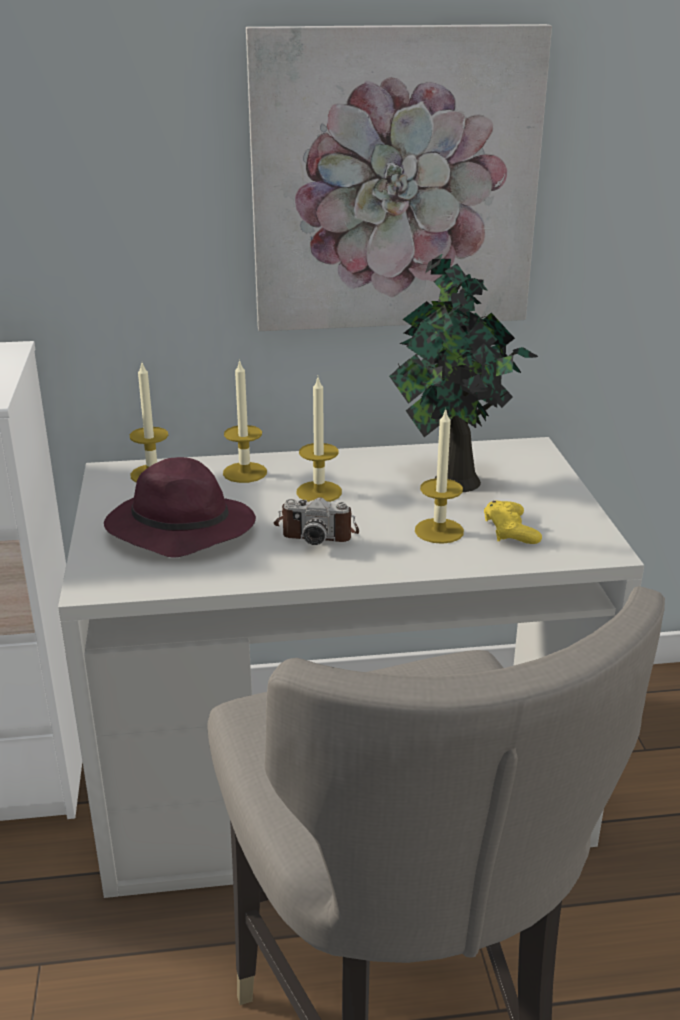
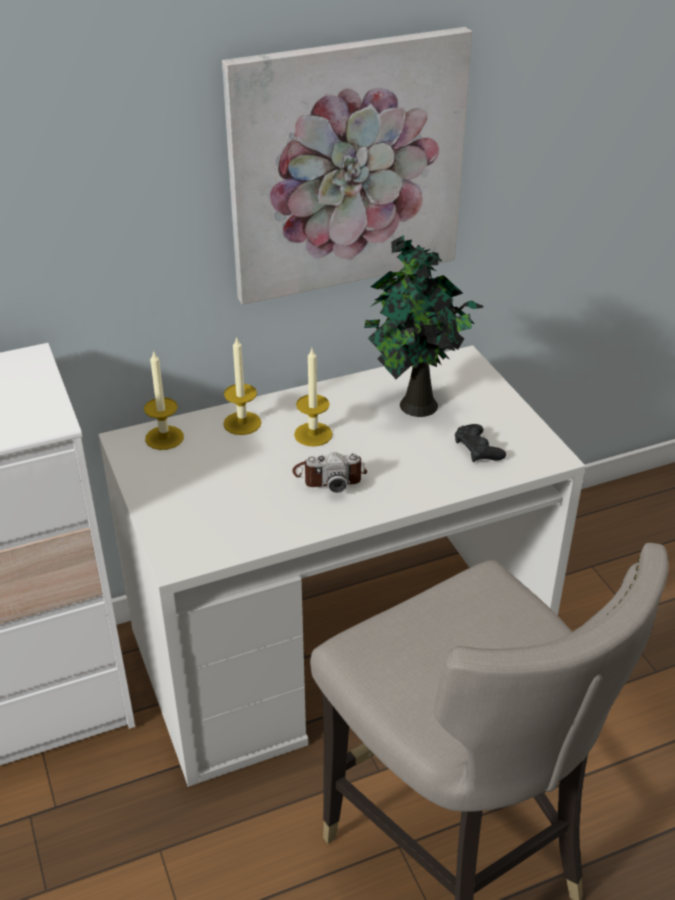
camera: 15 degrees left, 10 degrees up
(178, 529) = (216, 493): purple hat -> none
(439, 531) = (424, 459): candle -> none
(510, 530) = (478, 449): yellow game controller -> black game controller

